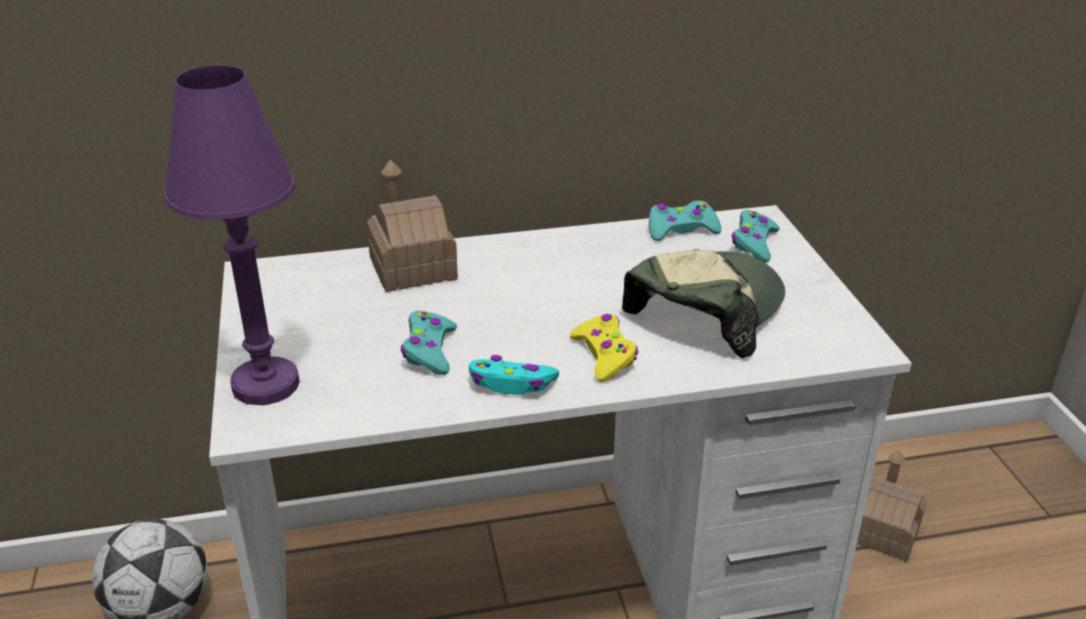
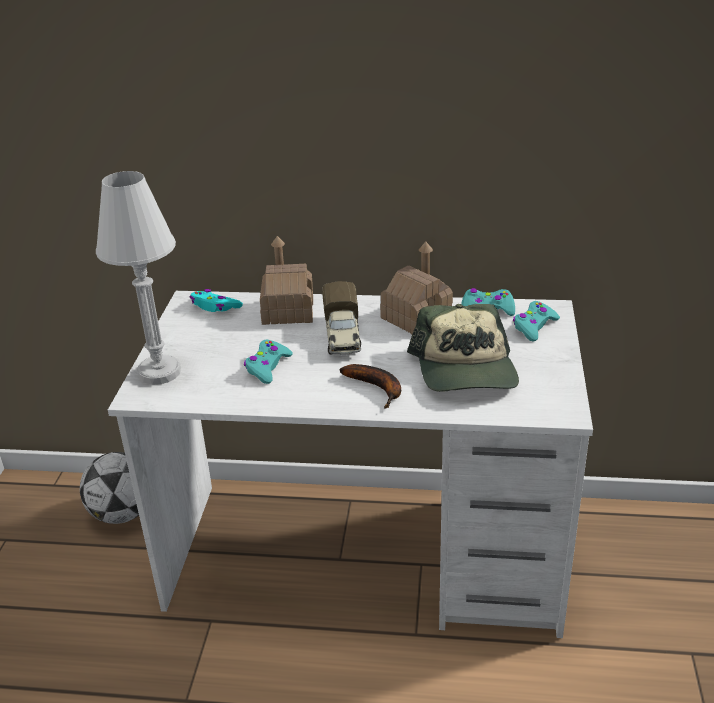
camera: 20 degrees right, 0 degrees up
(265, 385) = (159, 372): purple table lamp -> white table lamp
(512, 291) = (342, 336): none -> toy truck
(512, 384) = (306, 397): turquoise game controller -> turquoise game controller (215, 307)
(604, 355) = (378, 388): yellow game controller -> banana
(704, 311) = (465, 369): cap -> cap turned 120 degrees clockwise
(884, 532) = (644, 568): toy house -> toy house (416, 318)

